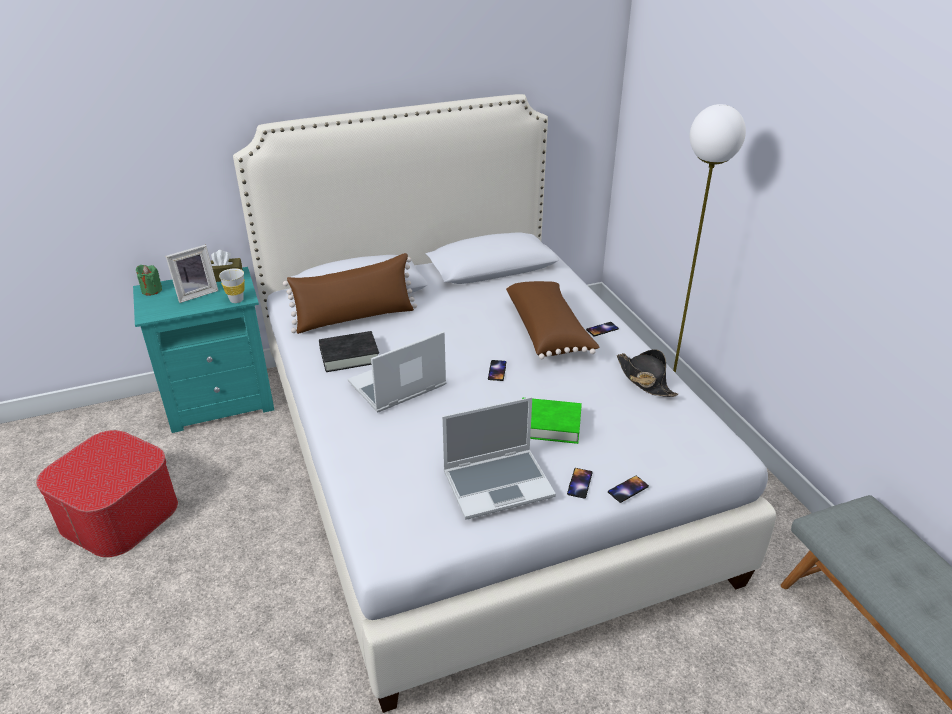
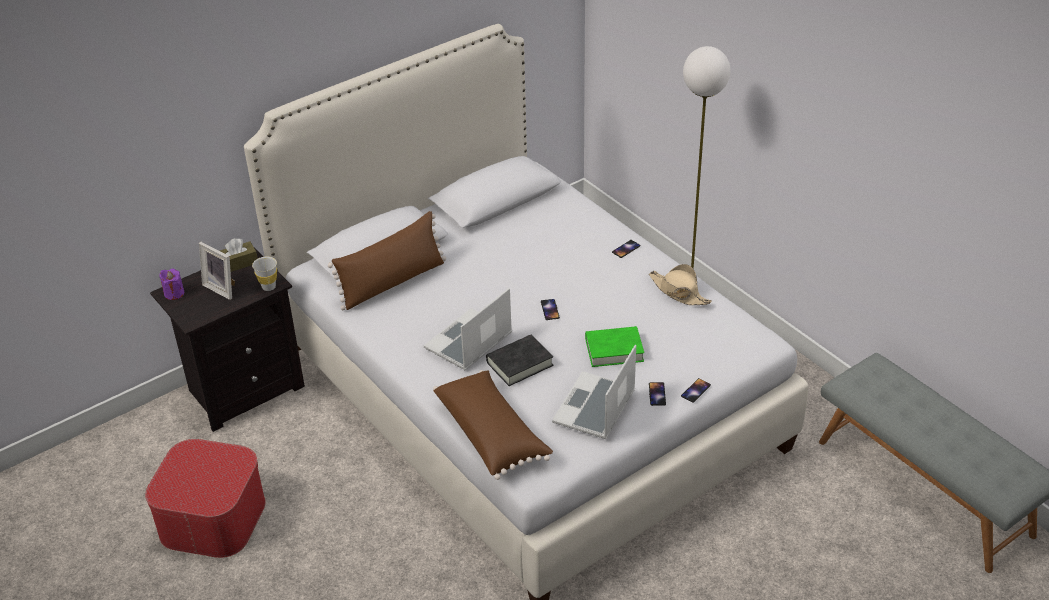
camera: 15 degrees left, 5 degrees up
(151, 290) = (174, 293): green candle -> purple candle
(196, 293) = (222, 288): picture frame -> picture frame turned 90 degrees clockwise
(221, 401) = (243, 389): turquoise nightstand -> black nightstand
(349, 355) = (409, 322): black book -> black book (519, 364)
(499, 483) = (595, 408): laptop -> laptop turned 150 degrees clockwise
(548, 331) = (579, 261): brown pillow -> brown pillow (492, 434)
(644, 379) = (678, 292): black hat -> beige hat

